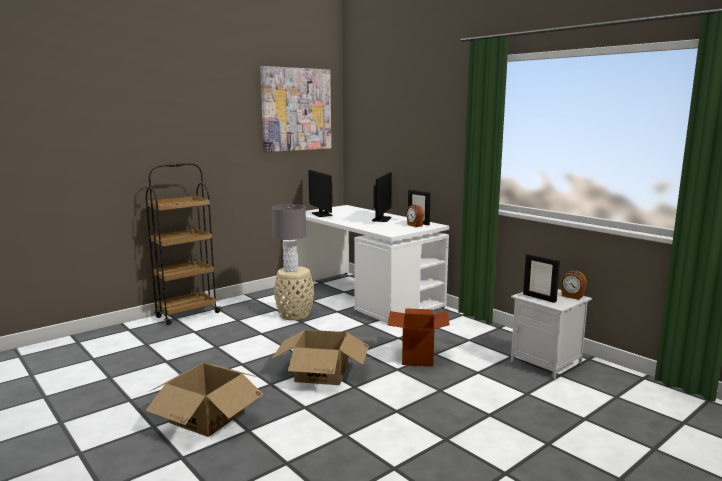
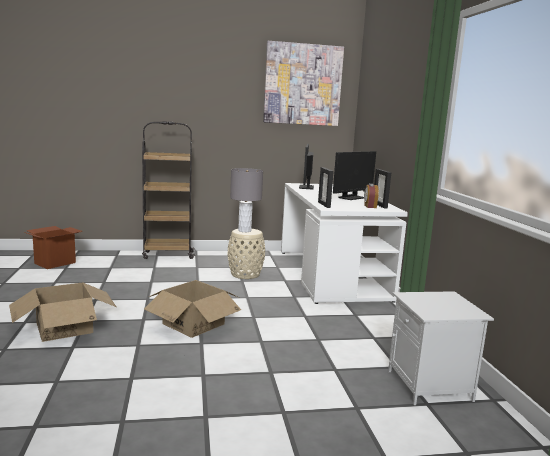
camera: 30 degrees right, 0 degrees up
(417, 357) = (296, 337): cardboard box -> cardboard box (55, 263)
(540, 297) = (423, 301): picture frame -> picture frame (324, 205)
(572, 296) = (468, 310): alarm clock -> none

